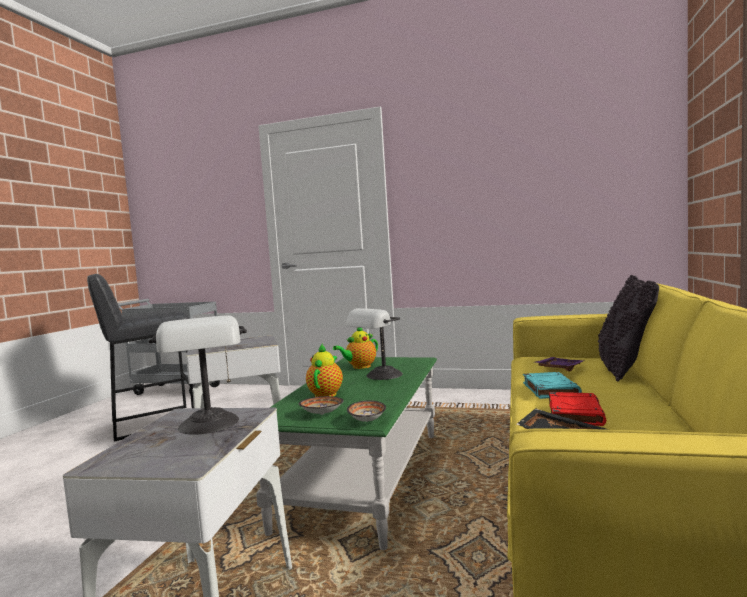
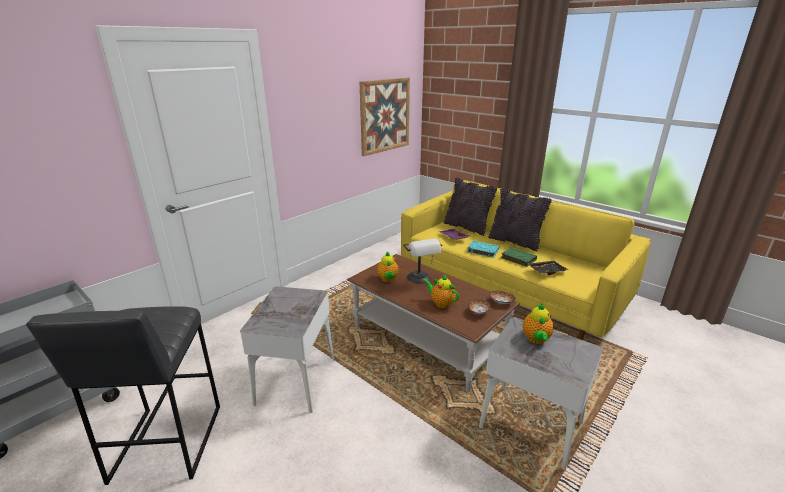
camera: 65 degrees left, 20 degrees up
(210, 427) = (536, 339): table lamp -> teapot
(365, 478) = (426, 341): green coffee table -> brown coffee table
(574, 413) = (518, 259): red book -> green book
(582, 192) = (385, 115): none -> picture
(653, 402) = (515, 242): none -> black pillow

